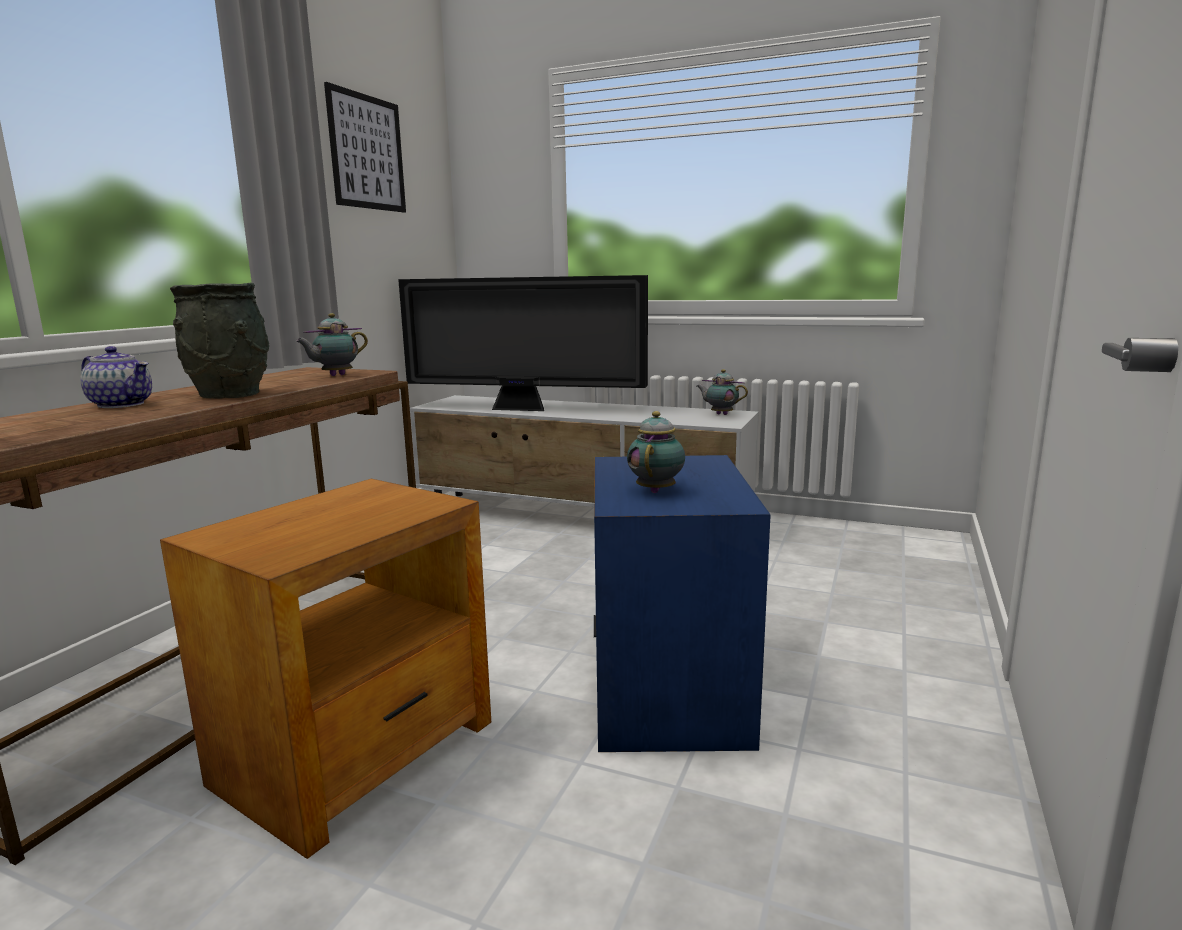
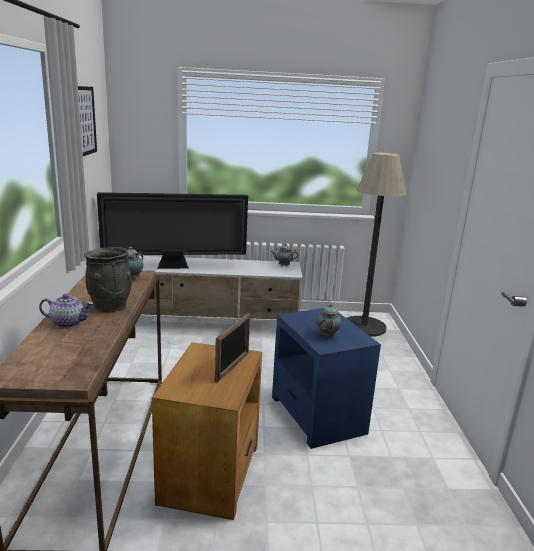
camera: 25 degrees left, 5 degrees up
(381, 515) = (232, 367): none -> picture frame
(893, 550) = (364, 326): none -> floor lamp

